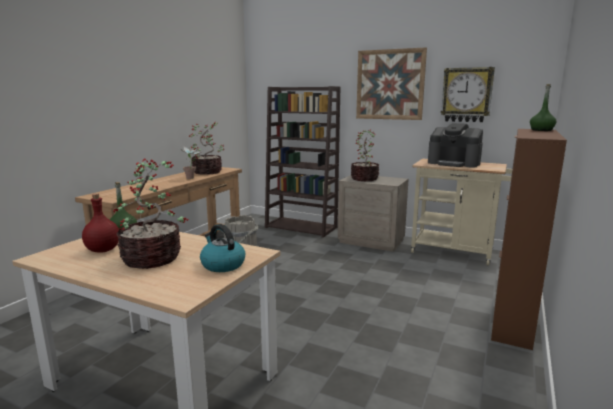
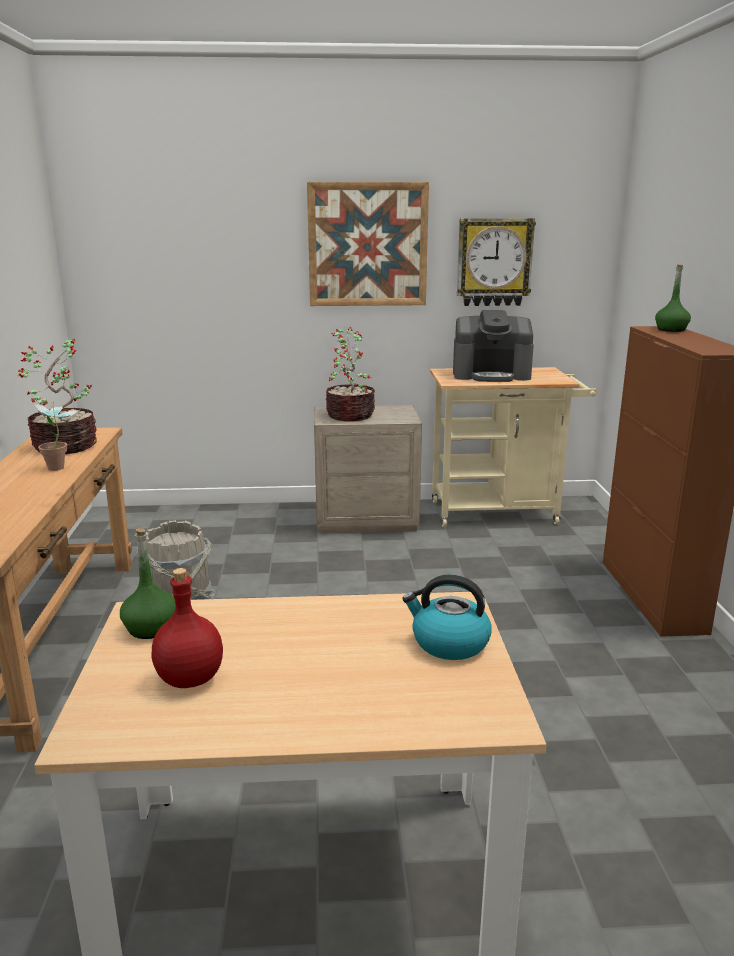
camera: 30 degrees left, 5 degrees up
(153, 258) = (318, 667): potted plant -> none
(302, 227) = (225, 517): brown bookcase -> none

